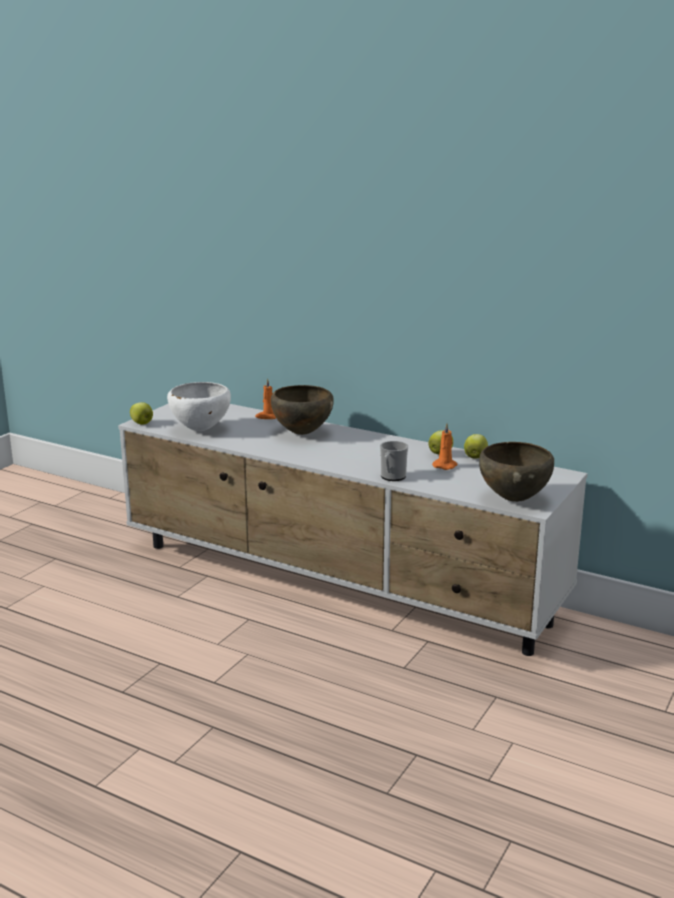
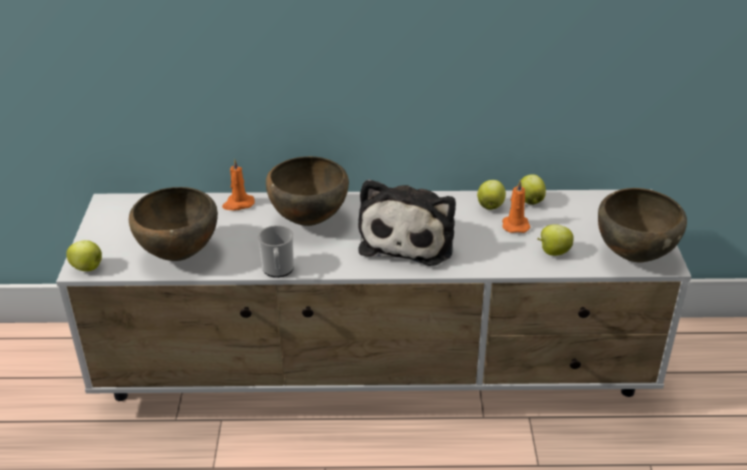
camera: 30 degrees left, 15 degrees up
(200, 430) = (178, 255): white bowl -> brown bowl
(358, 455) = (409, 238): none -> plush toy
(392, 477) = (482, 264): mug -> mug (278, 270)
(453, 483) = (553, 252): none -> apple

